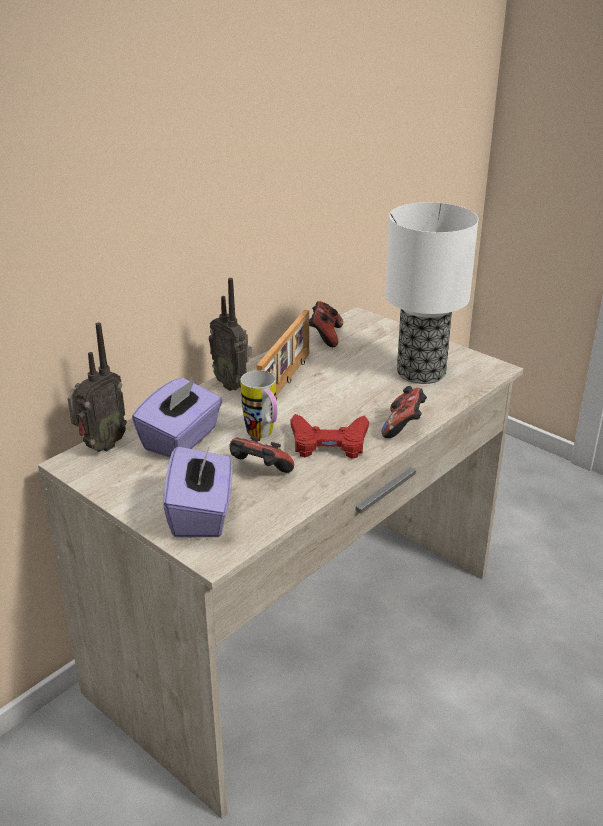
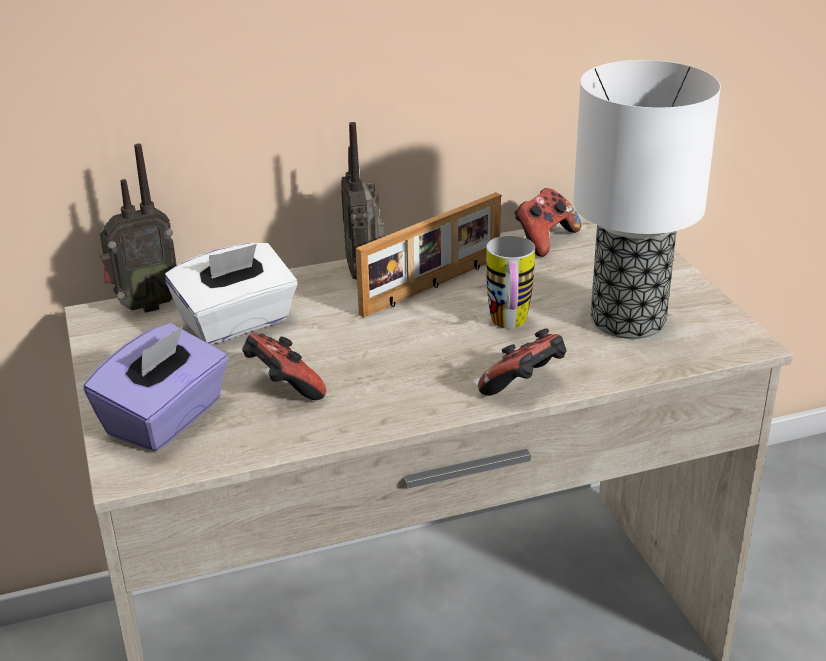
camera: 30 degrees right, 0 degrees up
(181, 439) = (237, 323): purple tissue box -> white tissue box
(263, 435) = (335, 345): mug -> mug (509, 326)
(329, 443) = (405, 378): red game controller -> none

